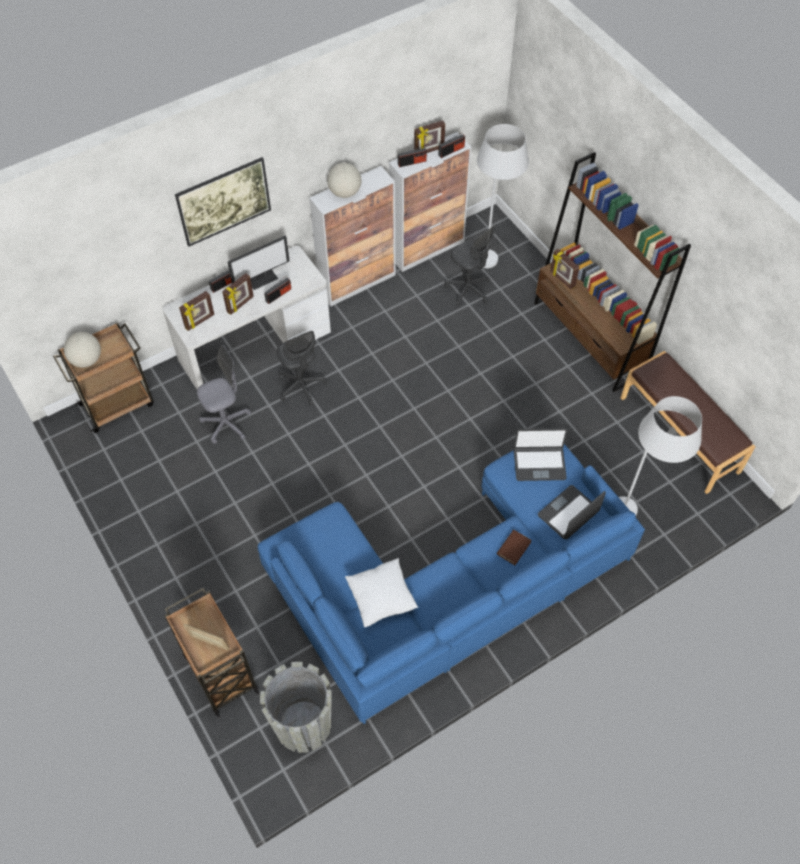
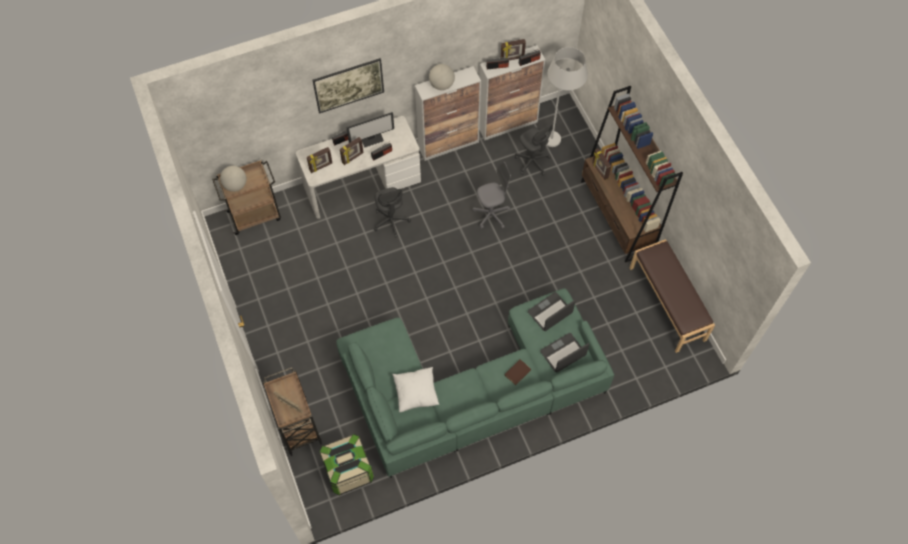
camera: 10 degrees right, 5 degrees up
(226, 423) = (331, 242): grey office chair -> grey office chair (491, 214)
(303, 725) = (348, 471): grey planter -> storage box
(449, 584) = (470, 389): blue sofa -> green sofa
(539, 463) = (550, 312): laptop -> laptop turned 135 degrees clockwise
(638, 510) = (621, 357): white floor lamp -> none

